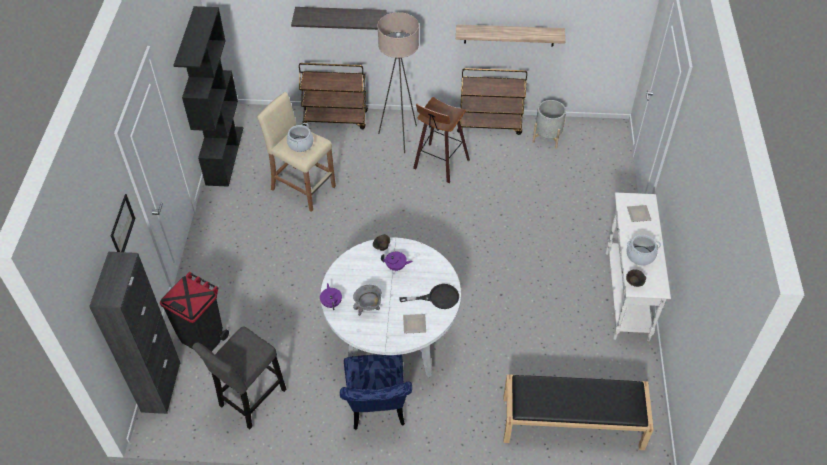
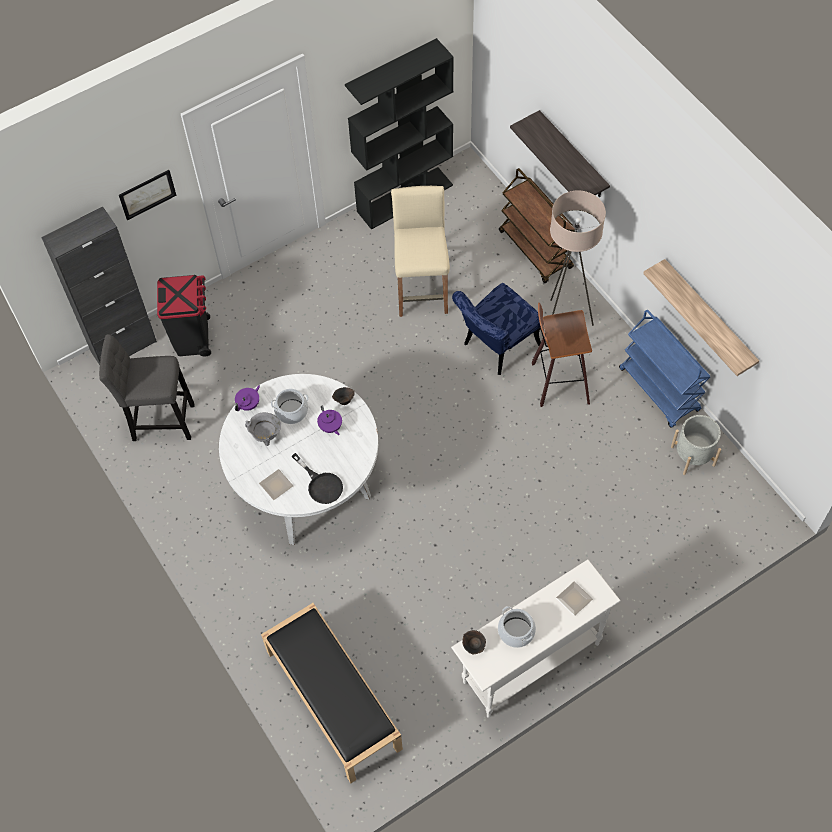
camera: 55 degrees right, 10 degrees up
(300, 144) = (418, 247): cooking pot -> cooking pot (291, 411)
(377, 409) = (224, 524): blue chair -> blue chair (496, 347)
(490, 124) = (660, 390): brown cart -> blue cart

